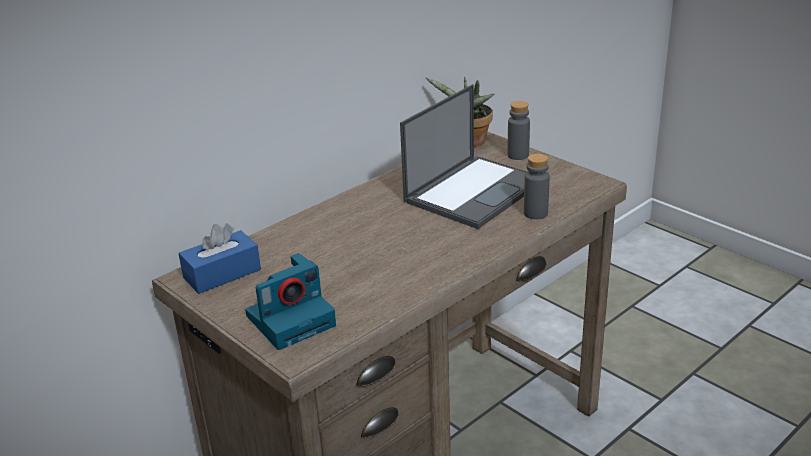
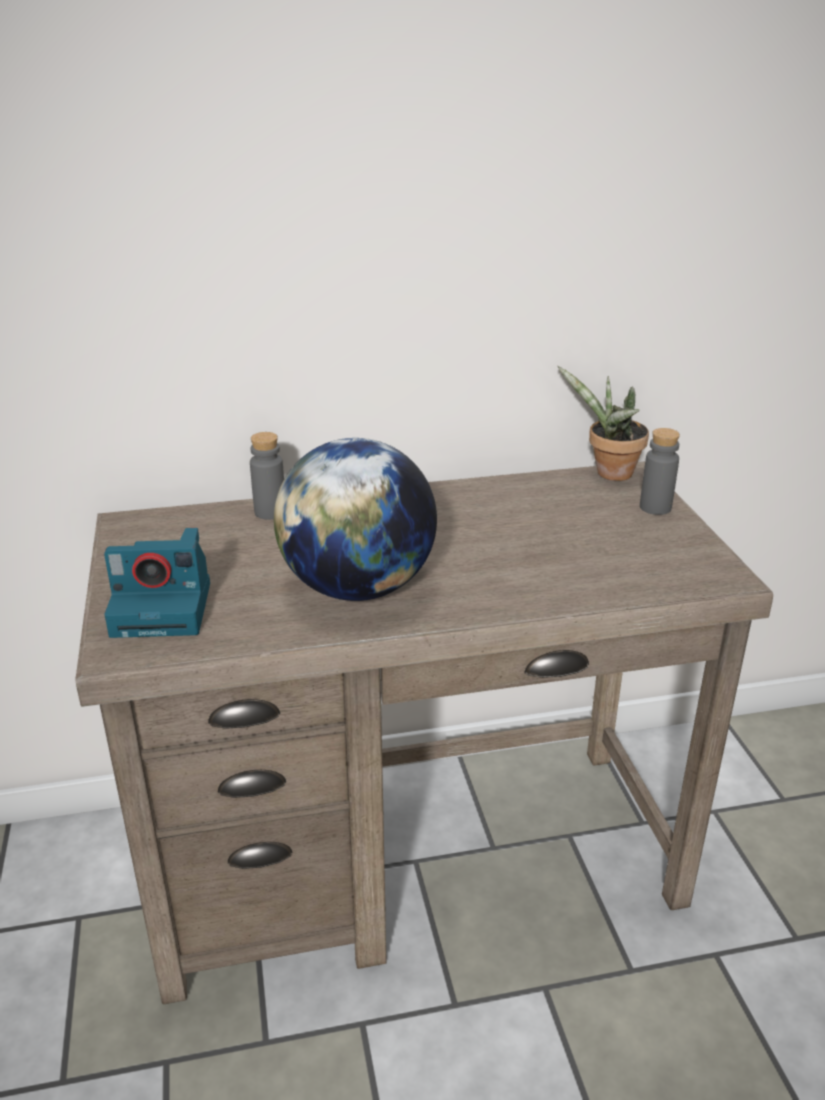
camera: 30 degrees right, 0 degrees up
(222, 274) = (163, 531): blue tissue box -> none
(401, 261) = (358, 587): none -> globe
(475, 191) = (547, 534): laptop -> none
(535, 213) = (593, 589): grey bottle -> grey bottle (270, 512)

